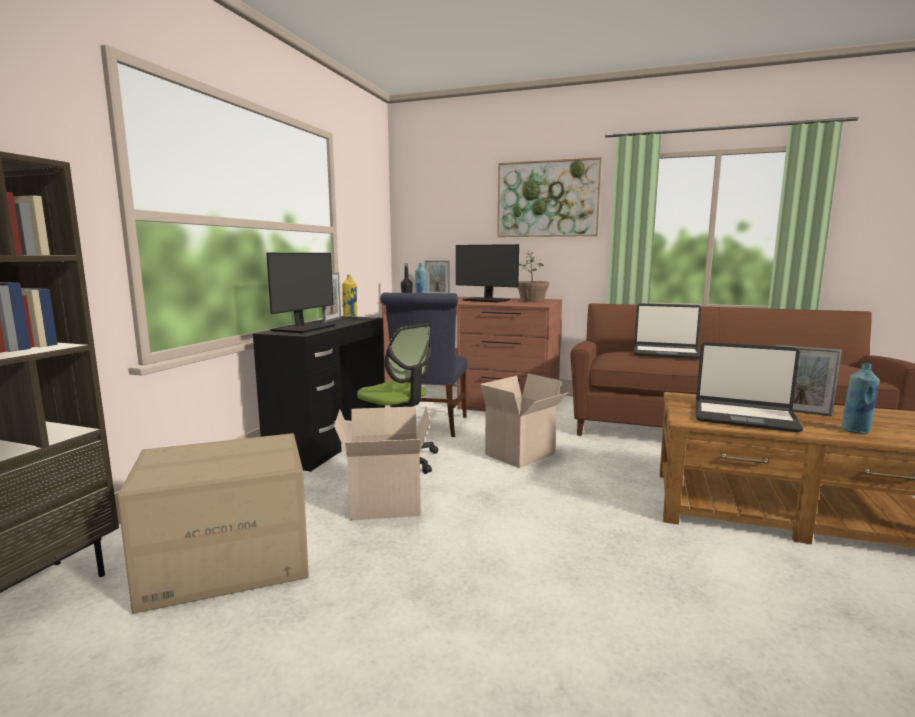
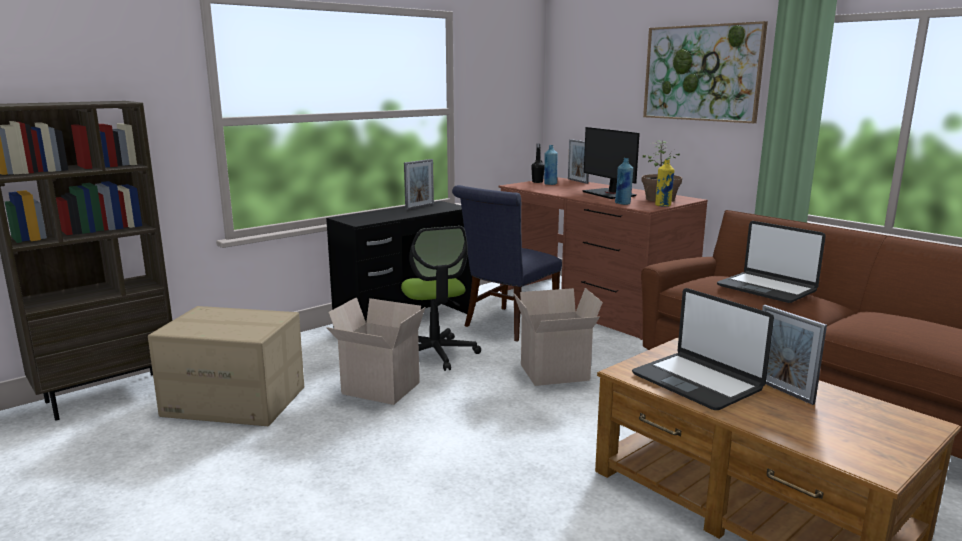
camera: 30 degrees right, 5 degrees up
(303, 328) = (373, 216): monitor -> none
(350, 317) = (444, 204): yellow bottle -> yellow bottle (663, 205)
(856, 431) = (793, 426): blue bottle -> blue bottle (623, 203)

